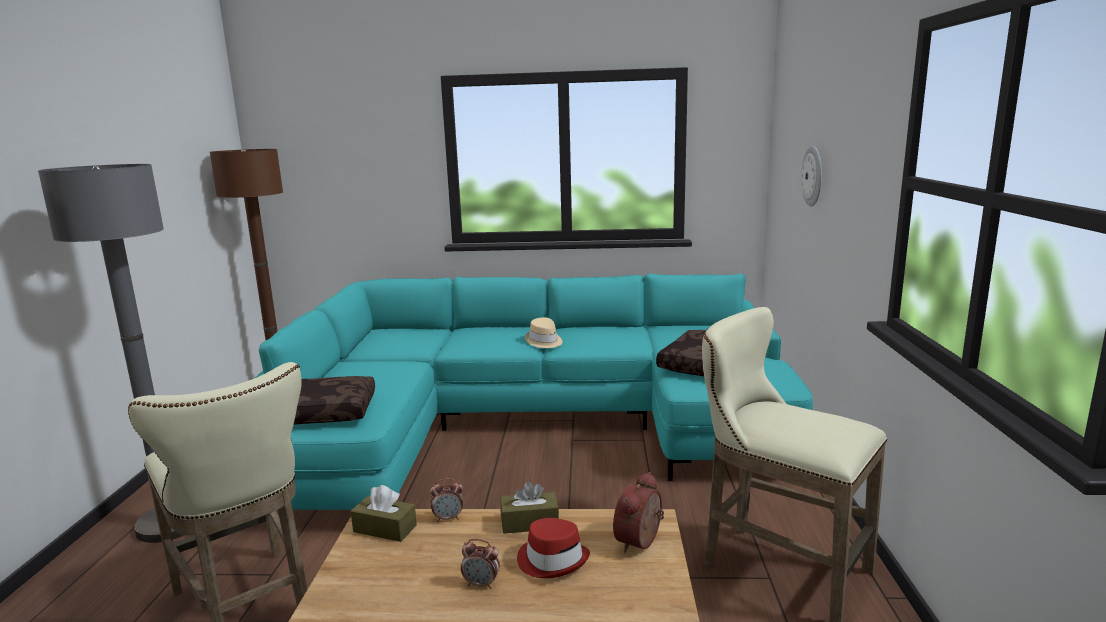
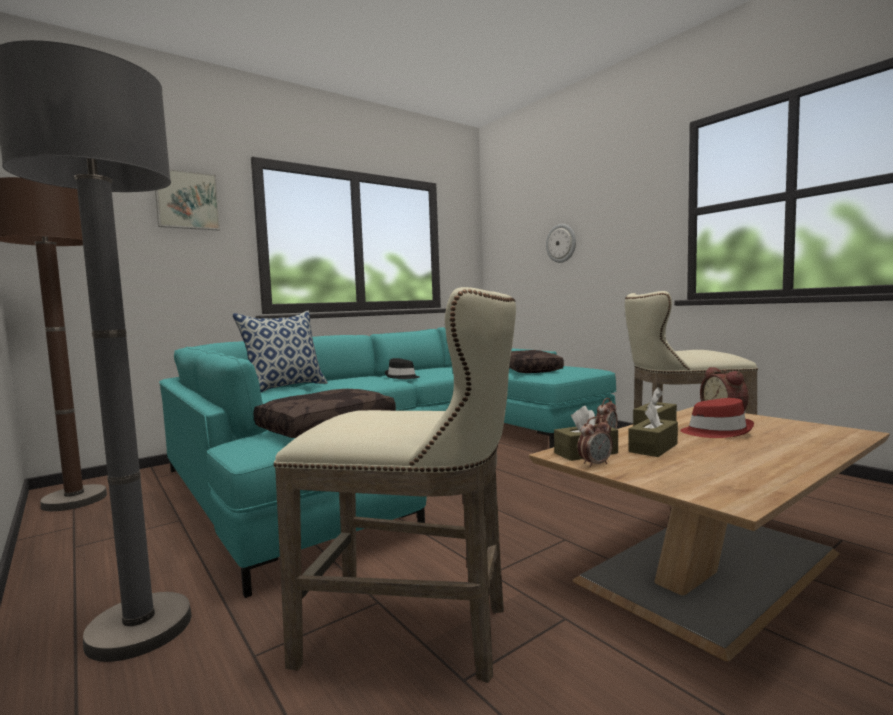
camera: 40 degrees left, 10 degrees down
(380, 132) = (187, 200): none -> picture
(426, 334) = (285, 388): none -> pillow
(439, 550) = (653, 448): none -> brown tissue box
(481, 584) = (723, 448): alarm clock -> alarm clock (595, 464)
(544, 341) = (402, 377): beige hat -> black hat

